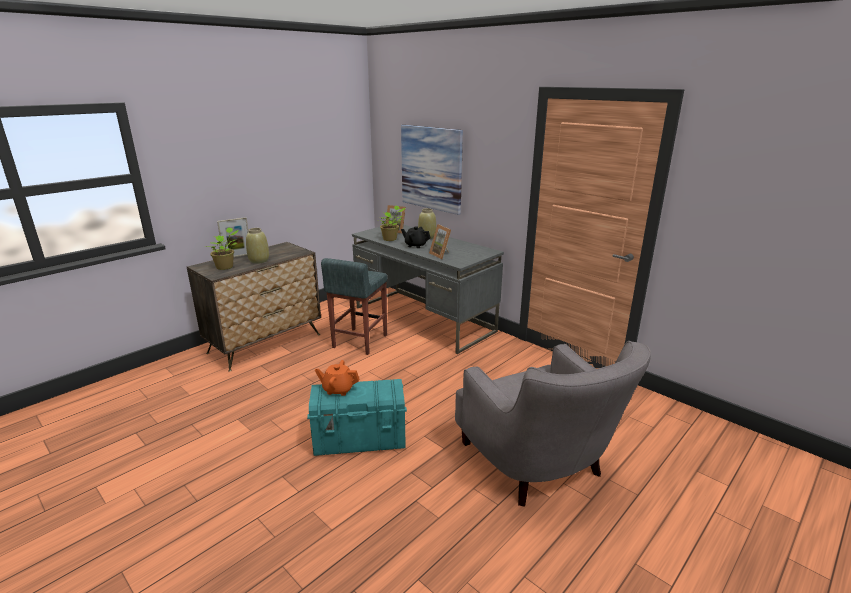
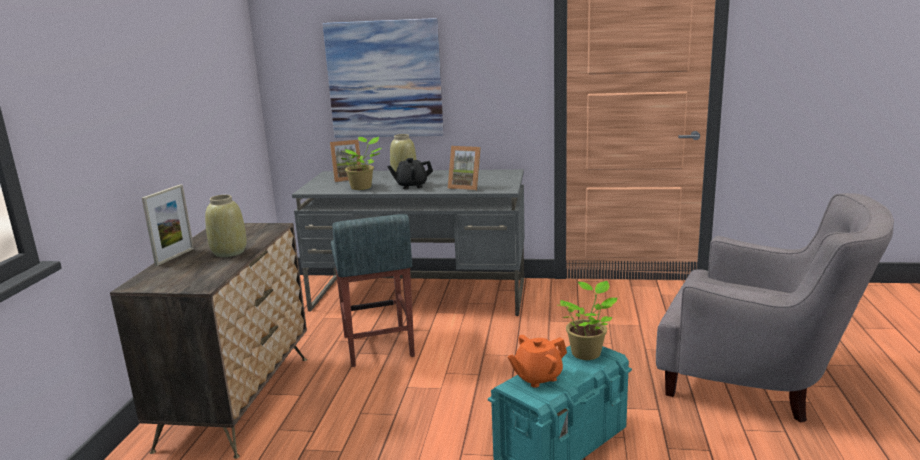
camera: 35 degrees left, 5 degrees down
(226, 267) = (190, 273): potted plant -> potted plant (587, 352)

